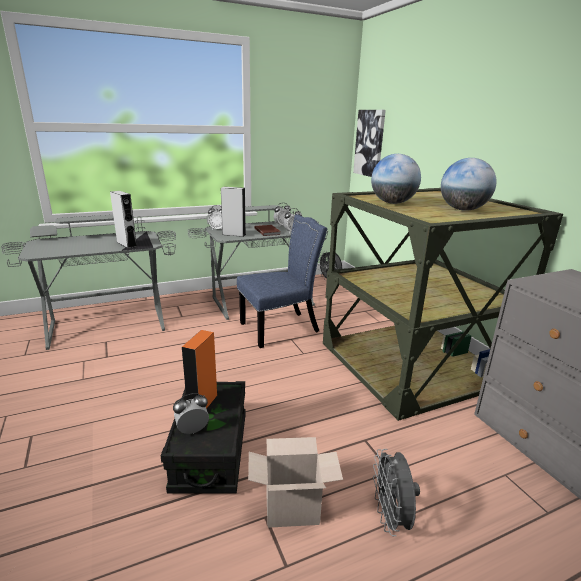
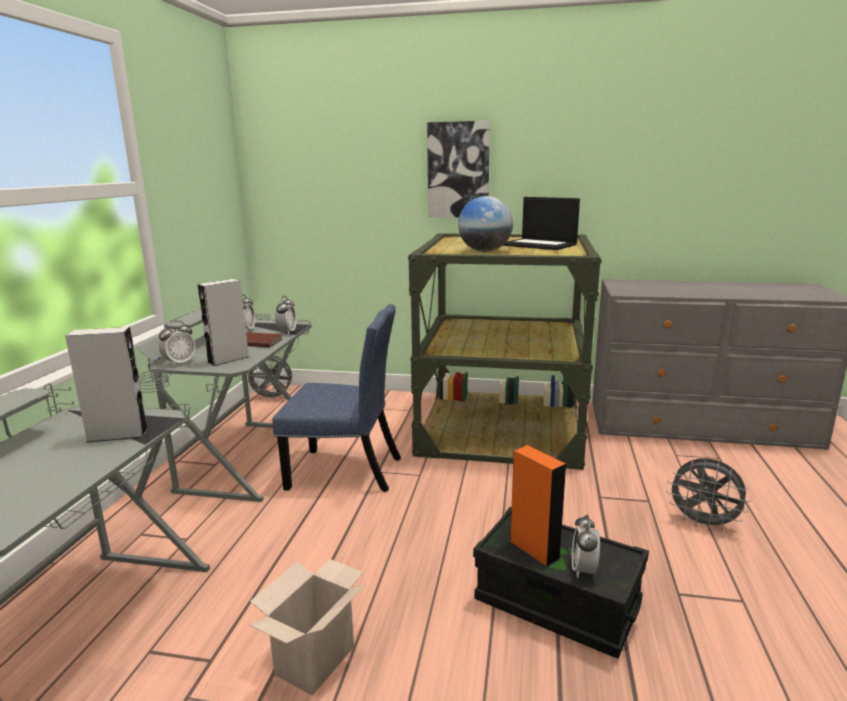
camera: 55 degrees left, 5 degrees down
(278, 329) = (343, 471): blue chair -> blue chair turned 90 degrees clockwise
(293, 508) = (673, 571): cardboard box -> cardboard box (315, 658)
(370, 143) = (285, 194): picture -> picture (458, 170)
(463, 210) = (540, 245): globe -> laptop

